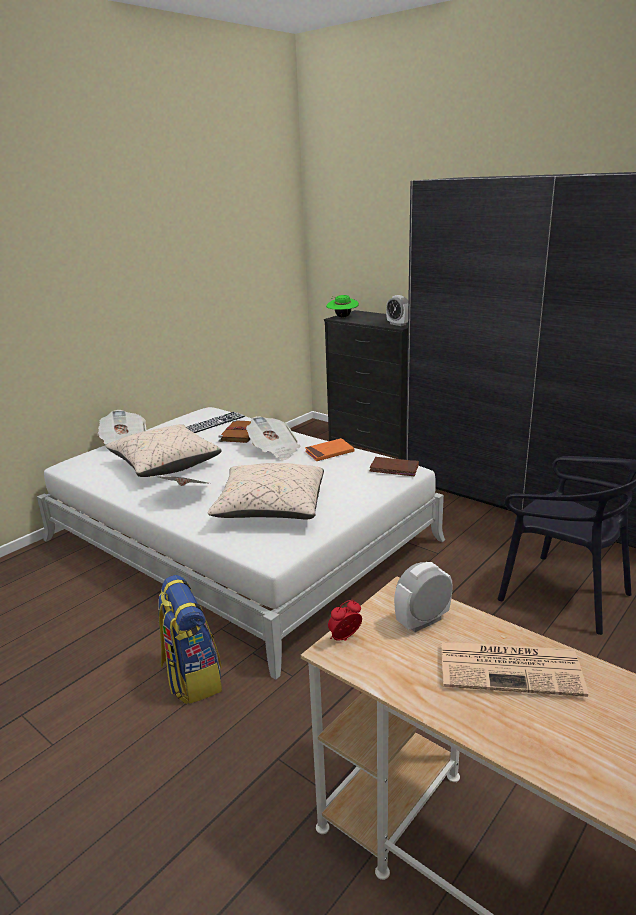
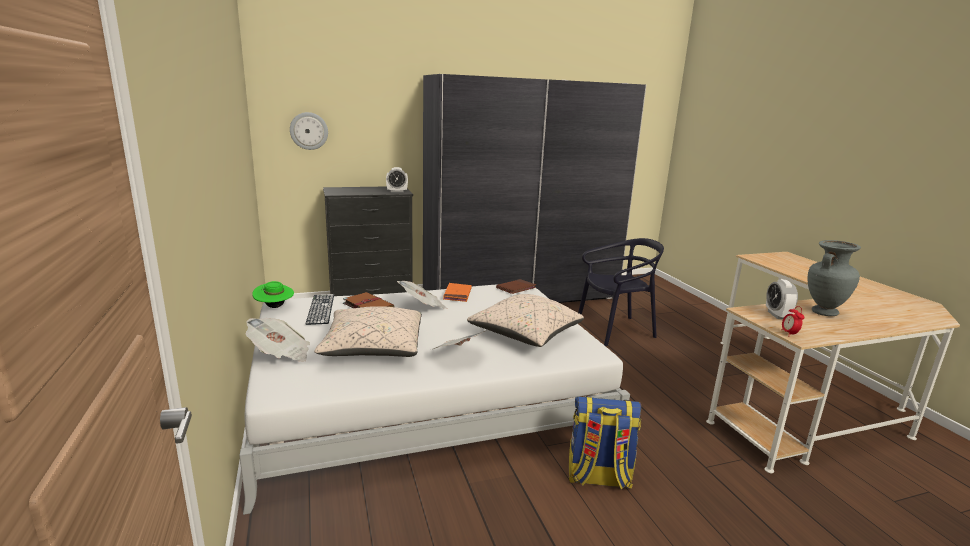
camera: 60 degrees left, 5 degrees down
(342, 317) = (335, 192): green hat -> green hat (274, 307)
(347, 248) = (309, 131): none -> wall clock
(511, 668) = (823, 312): newspaper -> grey vase

